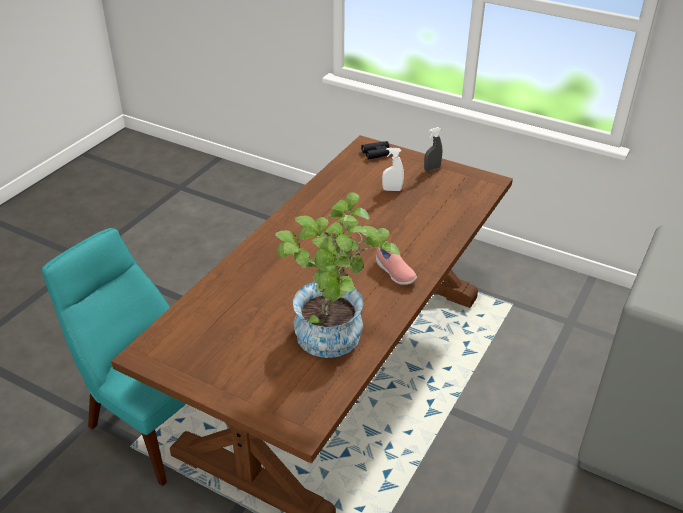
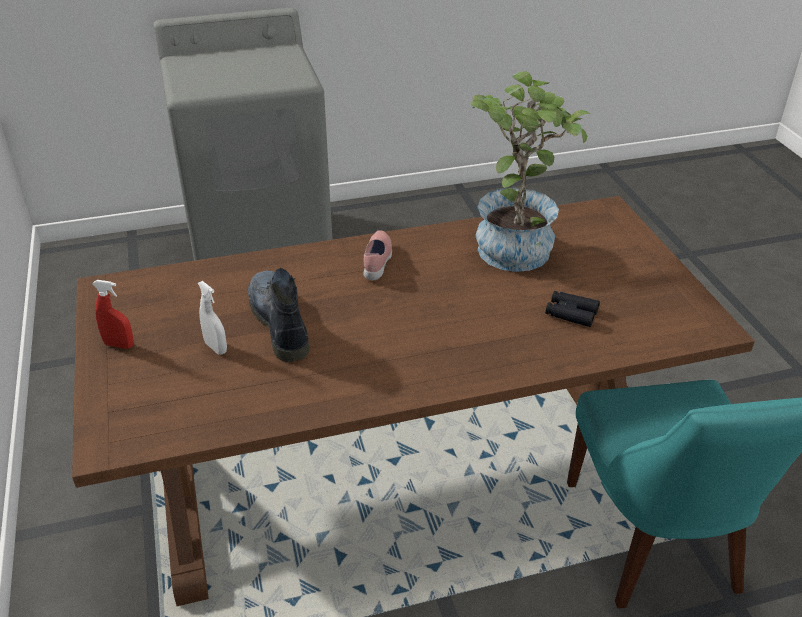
camera: 135 degrees left, 0 degrees up
(377, 153) = (123, 417): black binoculars -> black binoculars (571, 313)
(387, 214) = (278, 321): none -> boot
(432, 169) = (119, 345): grey spray bottle -> red spray bottle

